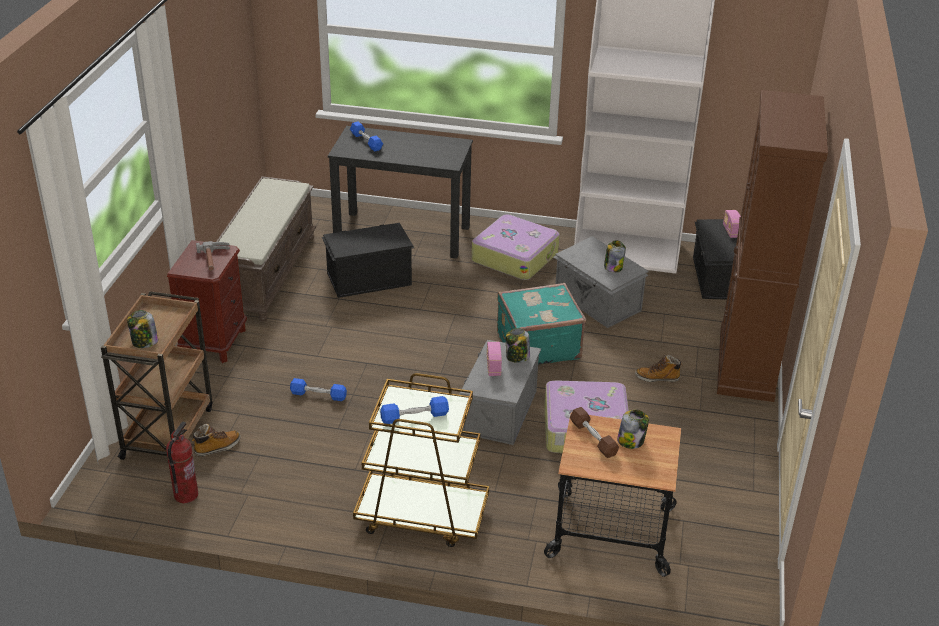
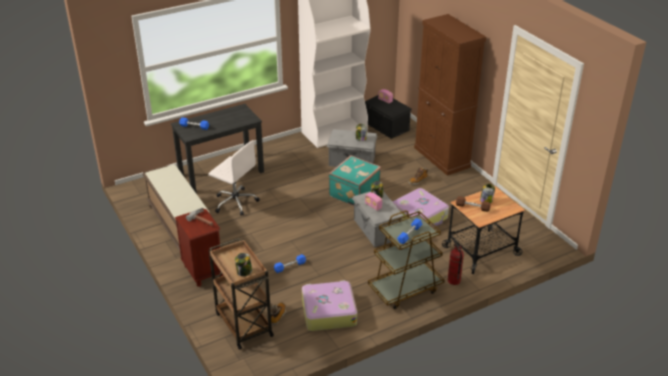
camera: 40 degrees left, 0 degrees up
(185, 495) = (294, 344): fire extinguisher -> fire extinguisher (453, 280)
(368, 278) = (235, 202): black storage box -> white office chair
(515, 256) = (289, 158): suitcase -> suitcase (328, 312)

